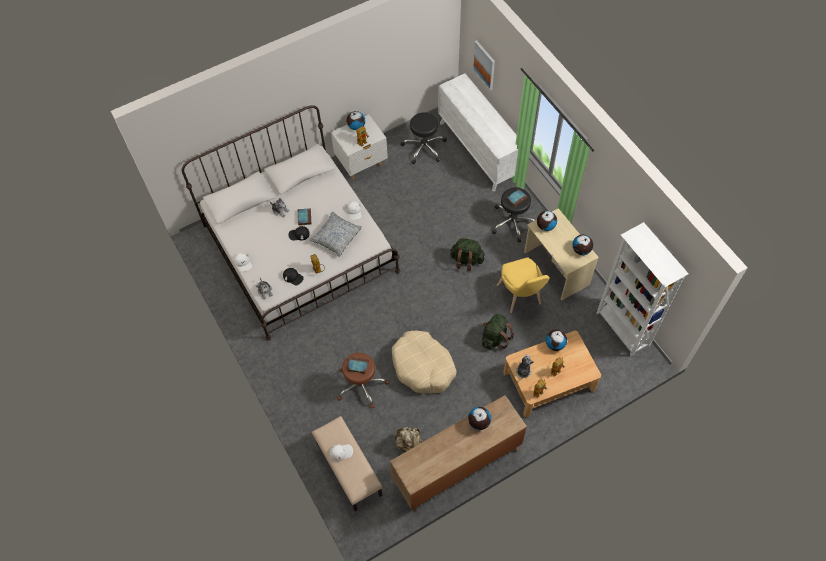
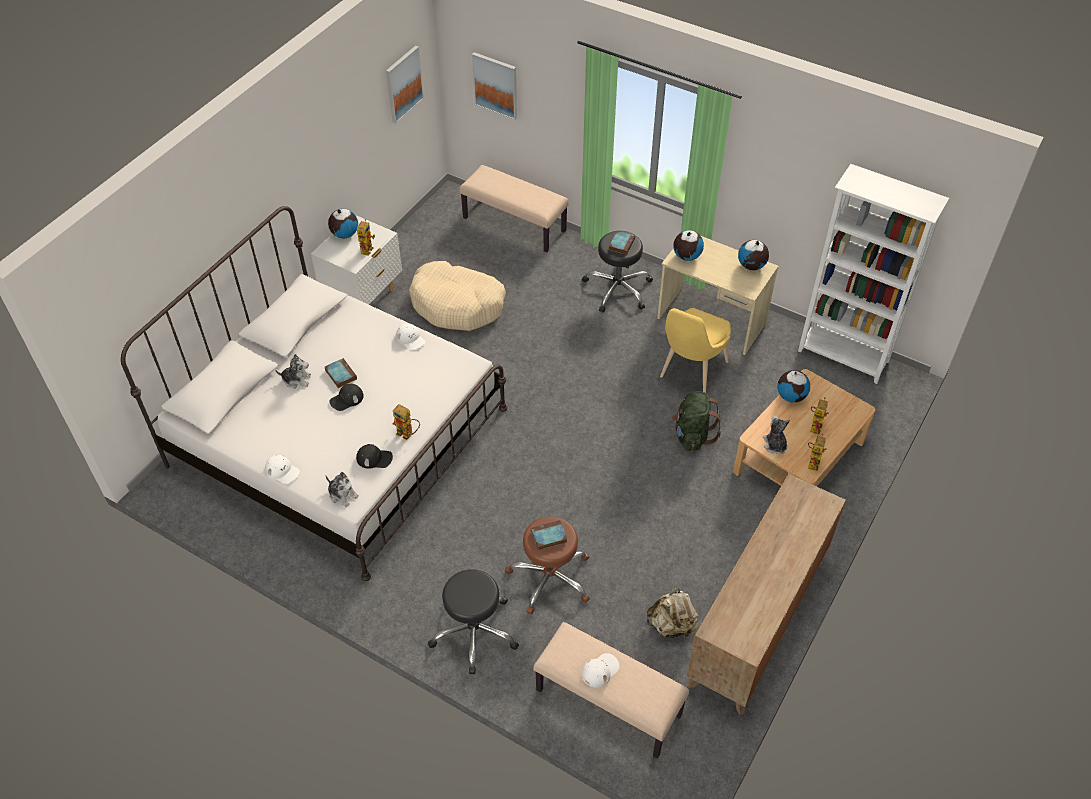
camera: 30 degrees left, 10 degrees down
(336, 237) = (406, 381): pillow -> none
(423, 366) = (621, 514): beige dog bed -> beige dog bed (457, 305)
(424, 147) = (438, 246): black stool -> black stool (474, 632)
(426, 45) = (403, 84): none -> picture
(466, 260) = (588, 357): green backpack -> none
(478, 150) = (515, 224): white dresser -> beige bench
(478, 422) = (780, 524): globe -> none
(520, 297) = (690, 372): yellow chair -> yellow chair turned 75 degrees clockwise

